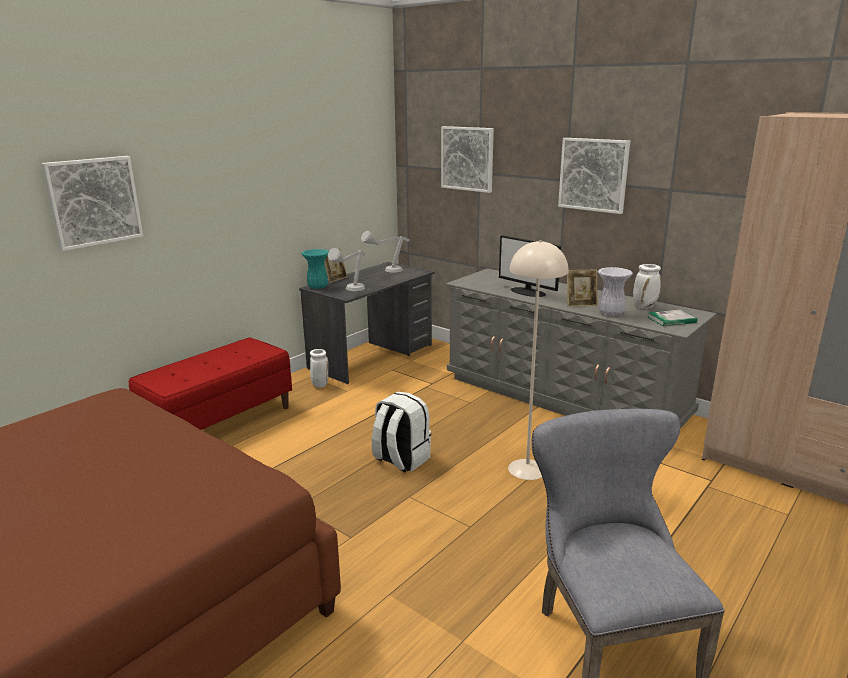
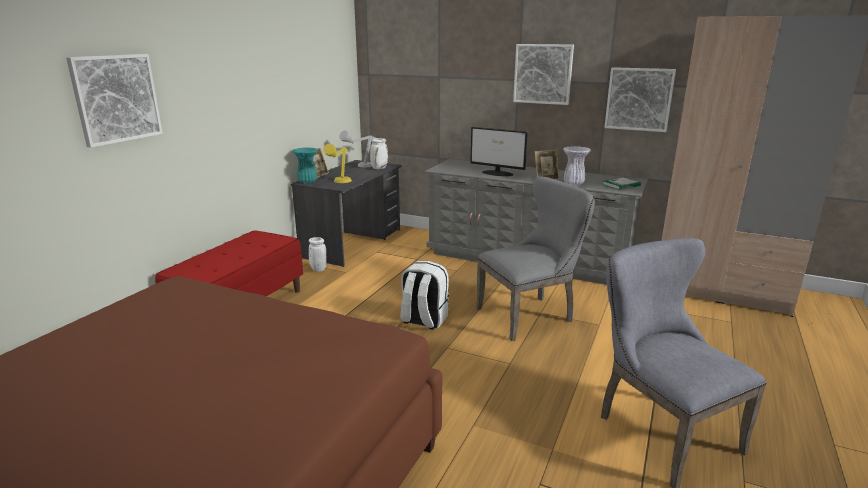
camera: 15 degrees left, 0 degrees up
(350, 291) = (339, 183): grey table lamp -> yellow table lamp
(467, 158) = (428, 65): picture -> picture (639, 99)
(527, 469) = (530, 315): beige floor lamp -> grey chair
(644, 306) = (594, 177): white vase -> white vase (379, 168)

